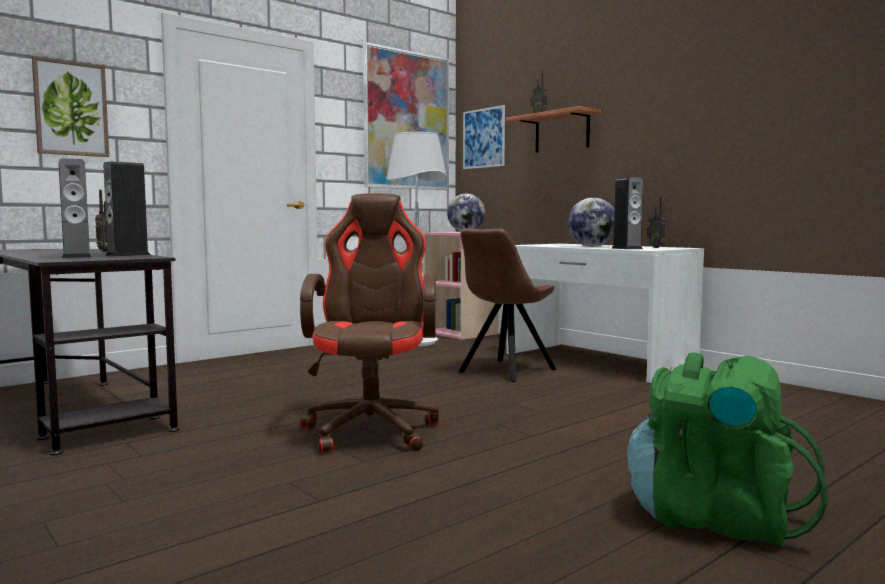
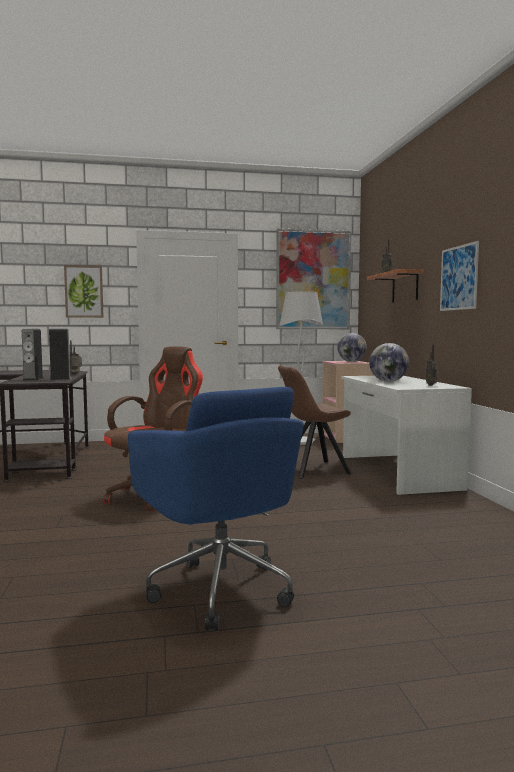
camera: 30 degrees right, 0 degrees up
(483, 138) = (370, 290): picture -> picture (459, 278)
(626, 248) = (397, 385): speaker -> none
(715, 519) = (217, 588): green backpack -> blue office chair

